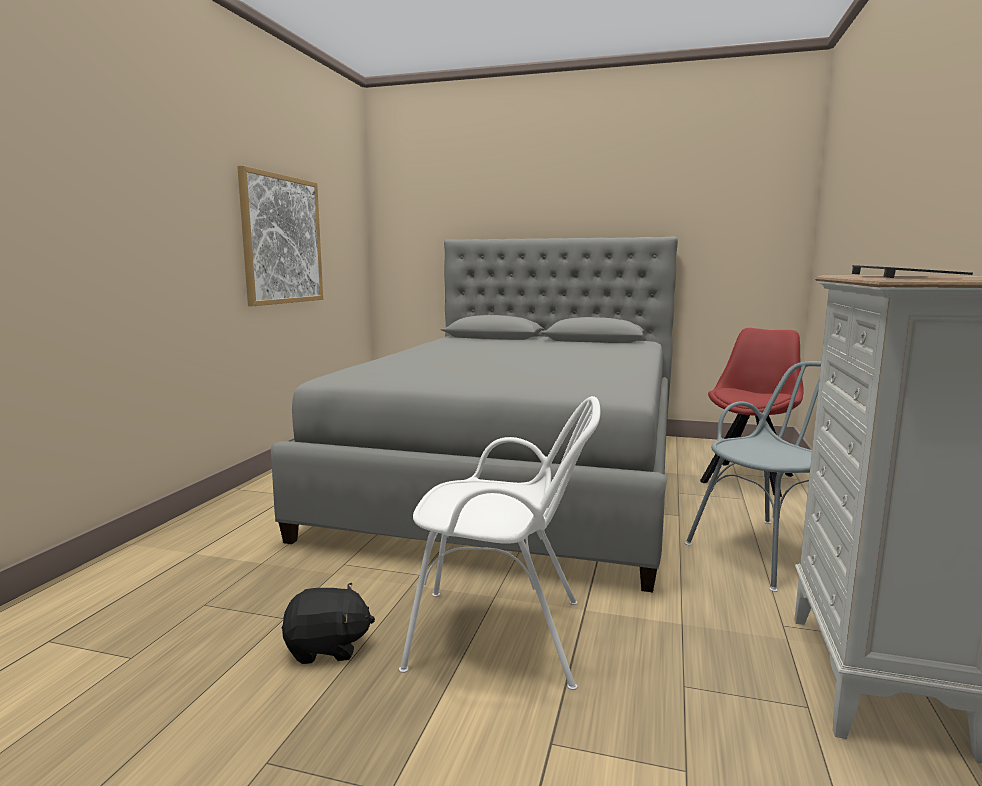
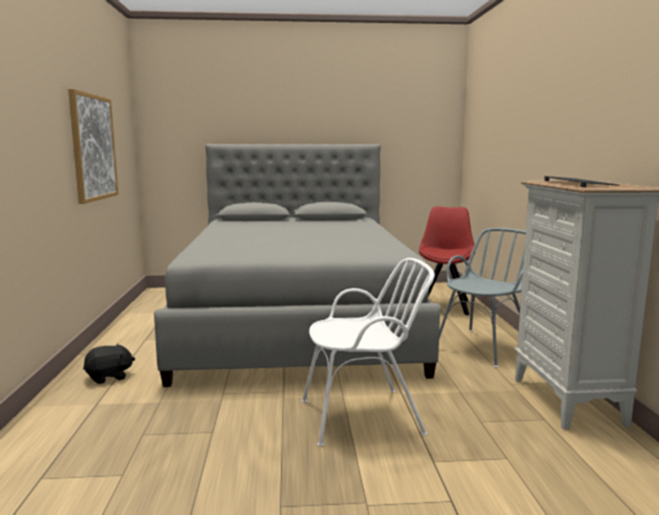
camera: 20 degrees left, 0 degrees up
(327, 648) = (260, 442): black plush toy -> black plush toy (109, 377)

